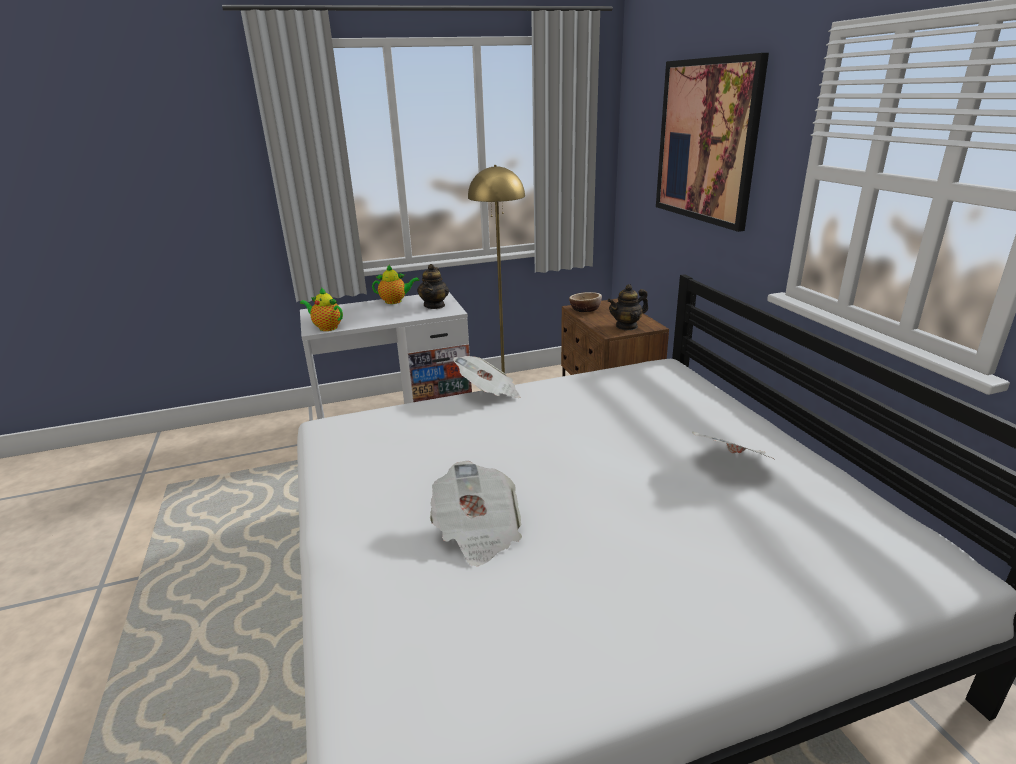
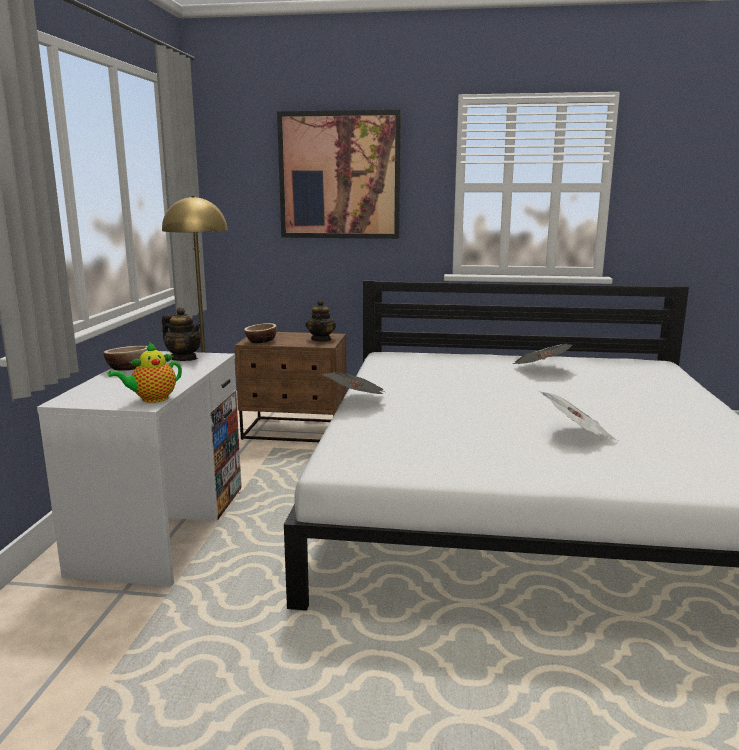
camera: 65 degrees left, 10 degrees down
(395, 301) = (129, 368): teapot -> bowl

